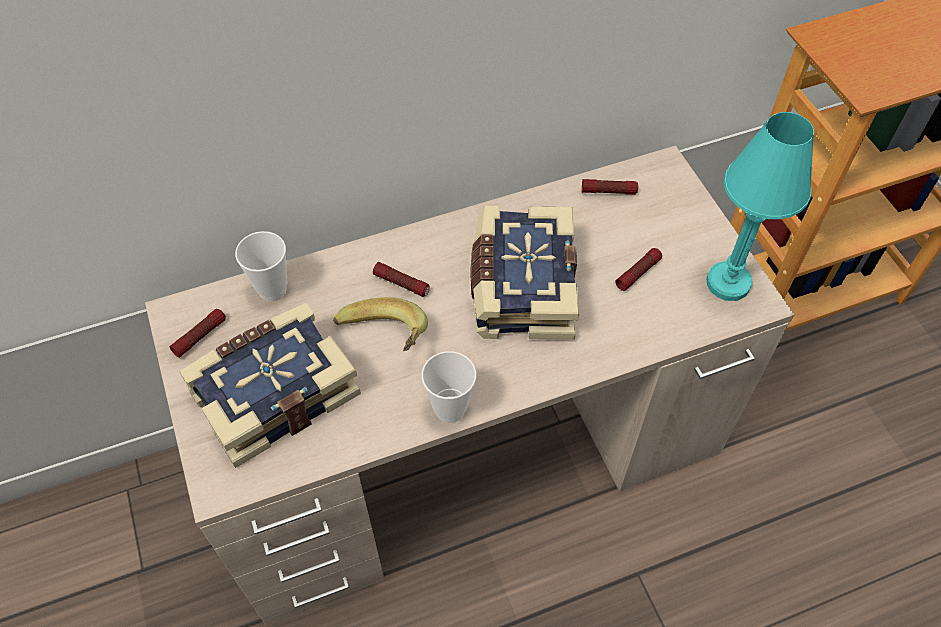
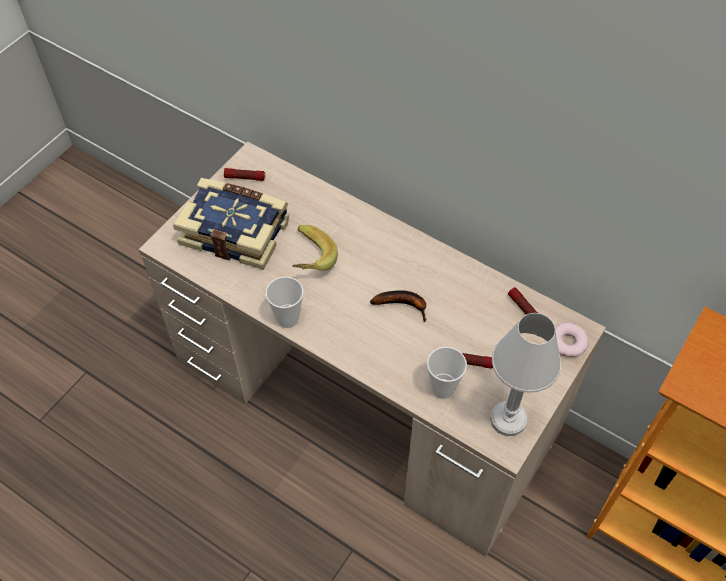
camera: 55 degrees right, 0 degrees up
(272, 290) = (300, 188): cup -> cup (443, 388)
(401, 283) = (354, 244): flashlight -> none
(521, 287) = (403, 304): book -> banana
(672, 182) = (568, 342): none -> donut
(728, 283) = (508, 420): turquoise table lamp -> white table lamp

